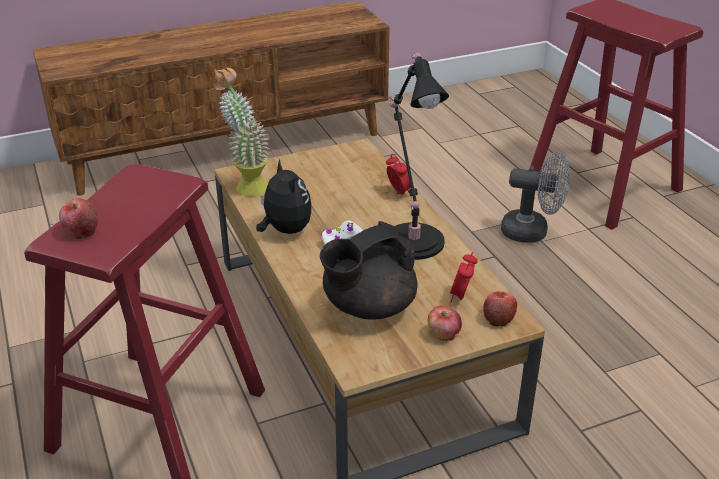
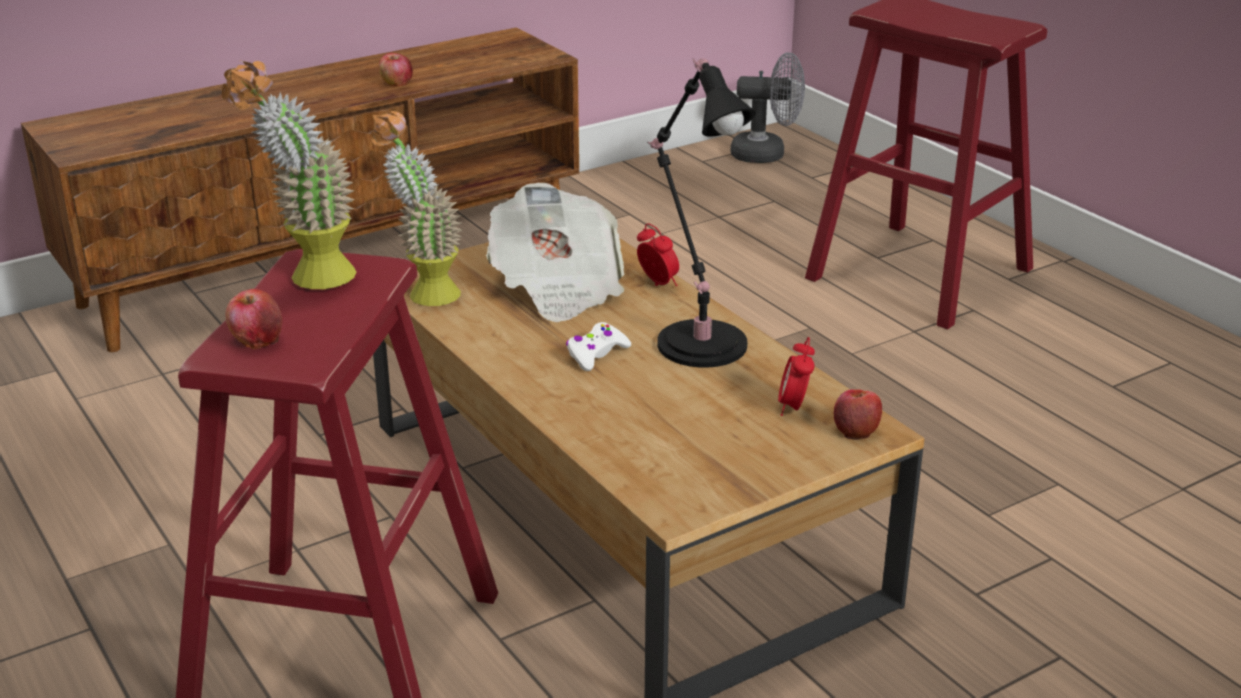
camera: 10 degrees left, 5 degrees down
(131, 188) = (307, 280): none -> potted plant
(285, 230) = (505, 346): plush toy -> none
(332, 189) = (557, 287): none -> newspaper
(368, 307) = (664, 434): black teapot -> none
(443, 334) = (784, 457): apple -> apple (396, 83)
(532, 232) = (834, 342): grey fan -> grey fan (767, 154)

